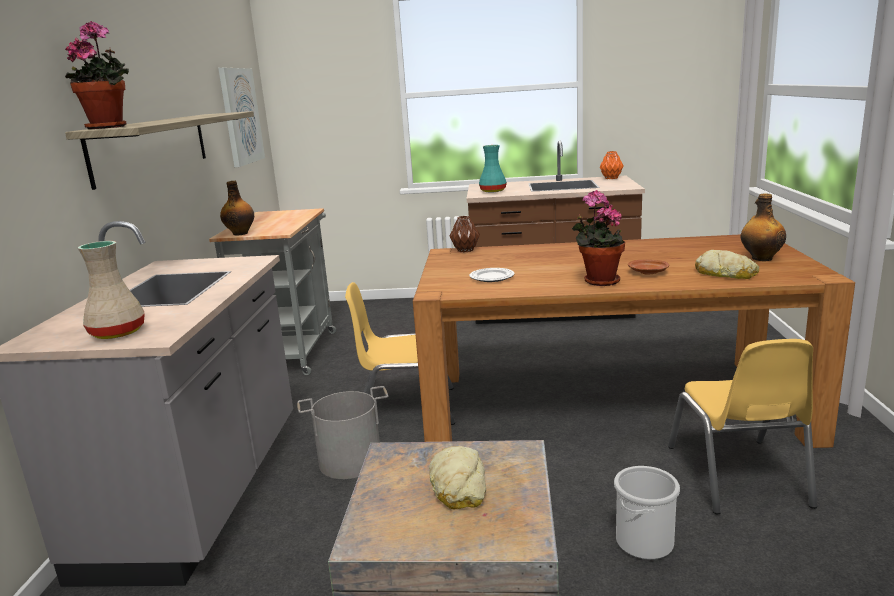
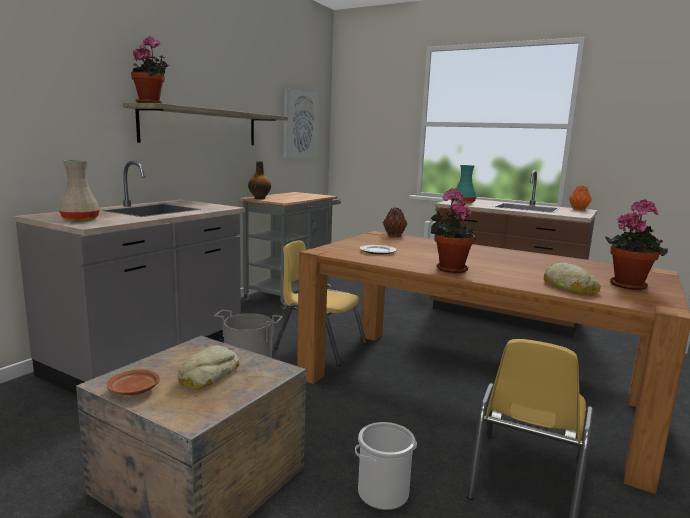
camera: 25 degrees right, 5 degrees down
(648, 272) = (502, 272): brown plate -> brown plate (134, 390)
(761, 258) = (628, 285): bottle -> potted plant

